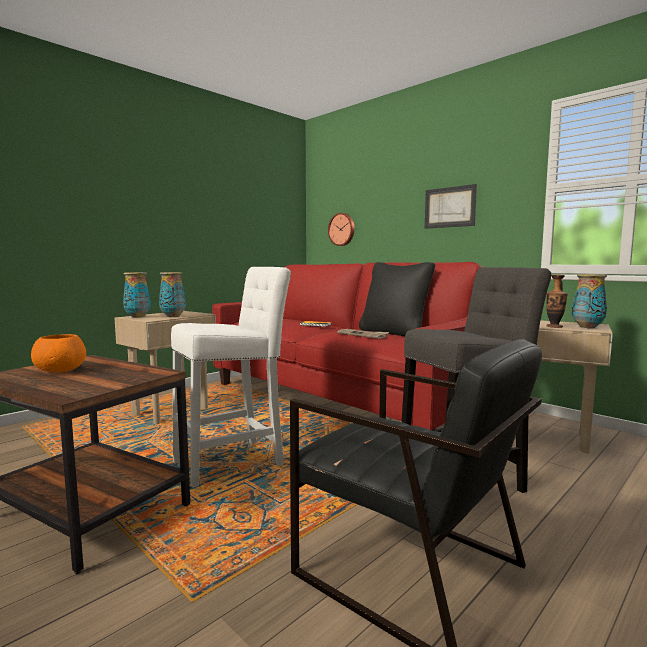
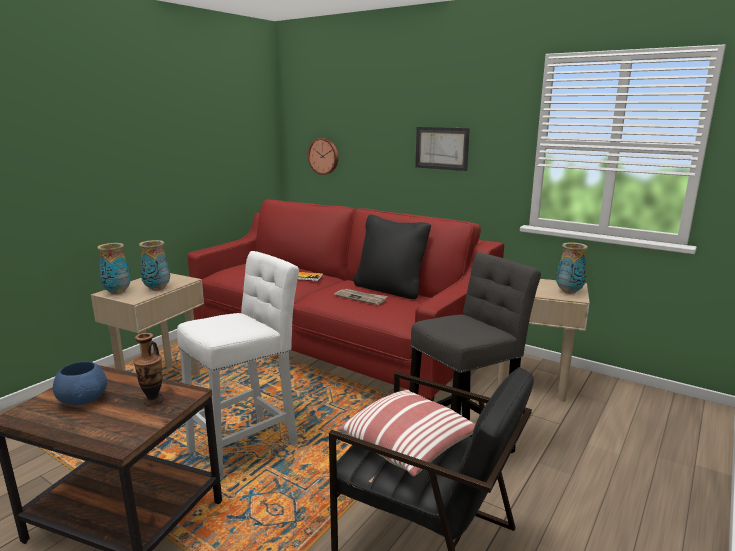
camera: 10 degrees left, 10 degrees up
(61, 370) = (83, 399): orange bowl -> blue bowl
(389, 437) = (410, 446): none -> pillow
(554, 326) = (540, 292): vase -> vase (153, 400)

